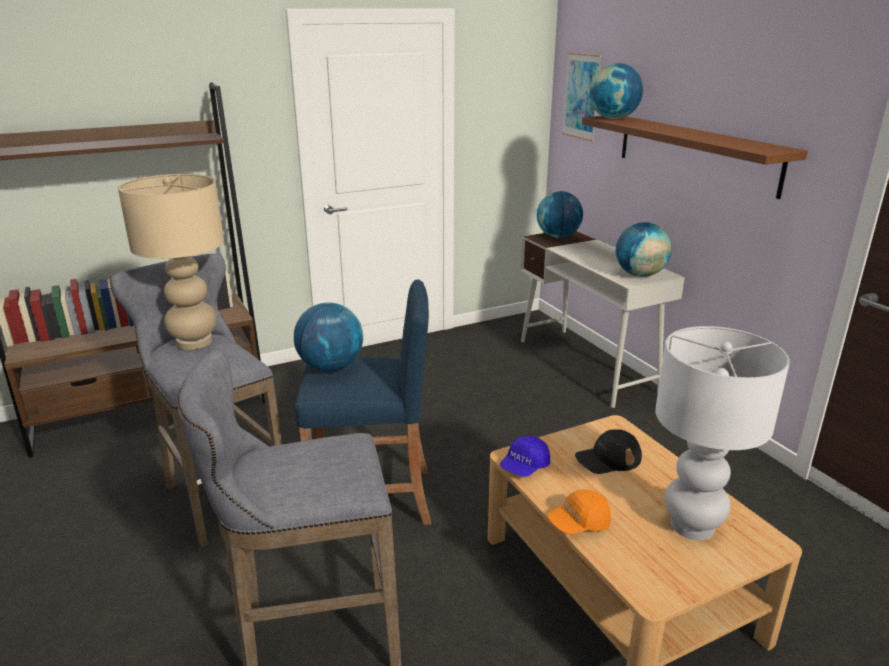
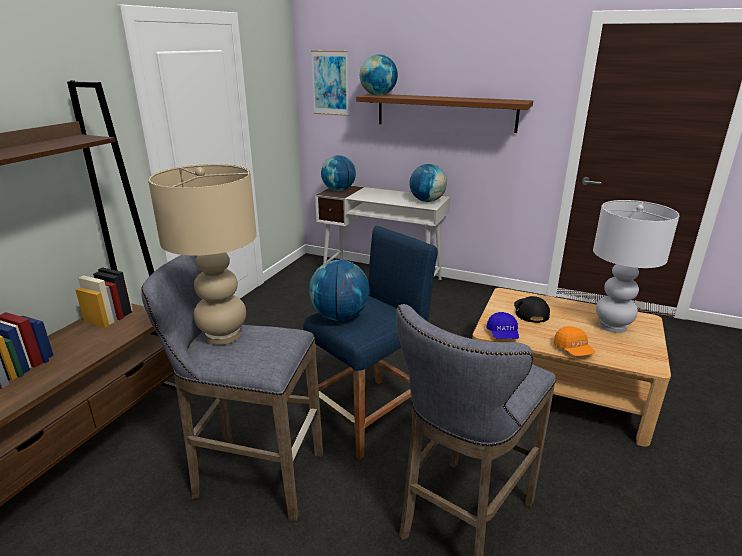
camera: 40 degrees left, 0 degrees up
(578, 523) = (573, 350): orange cap -> orange cap turned 45 degrees counterclockwise
(608, 458) = (530, 311): black cap -> black cap turned 150 degrees clockwise

